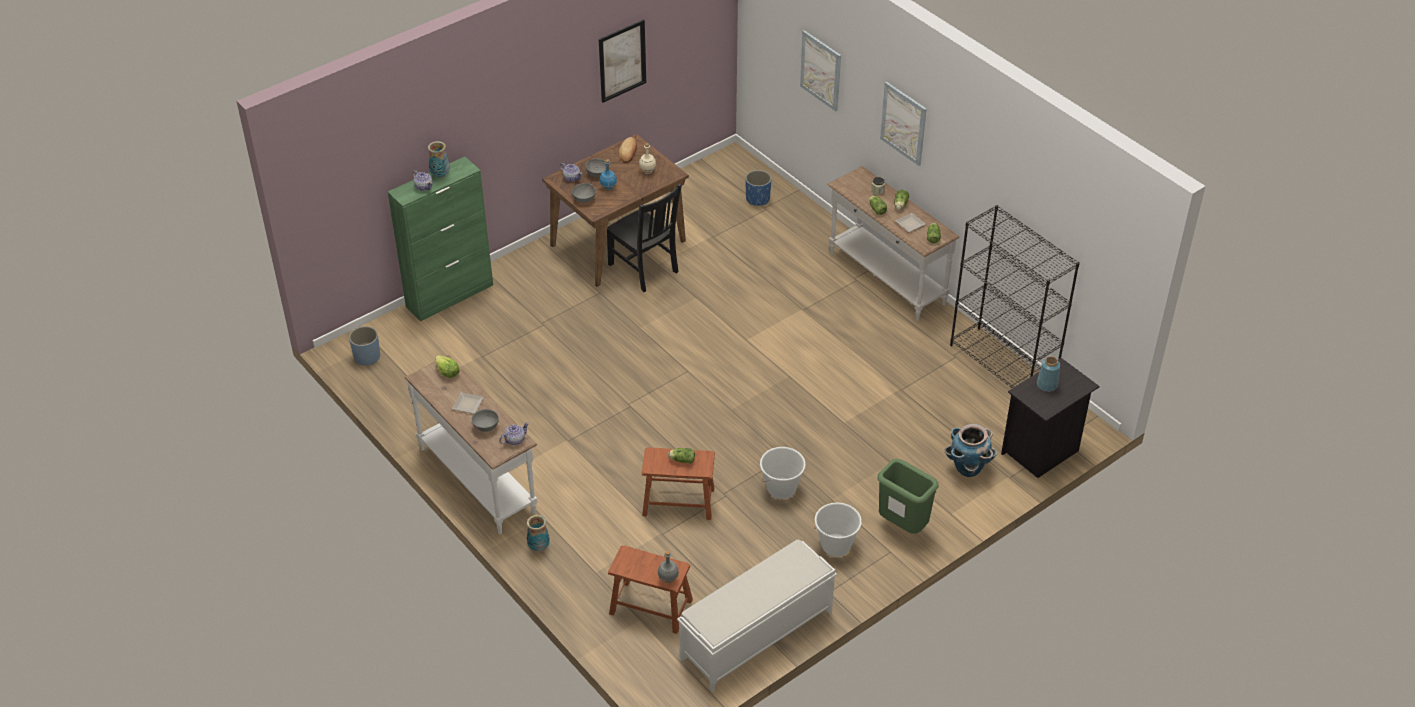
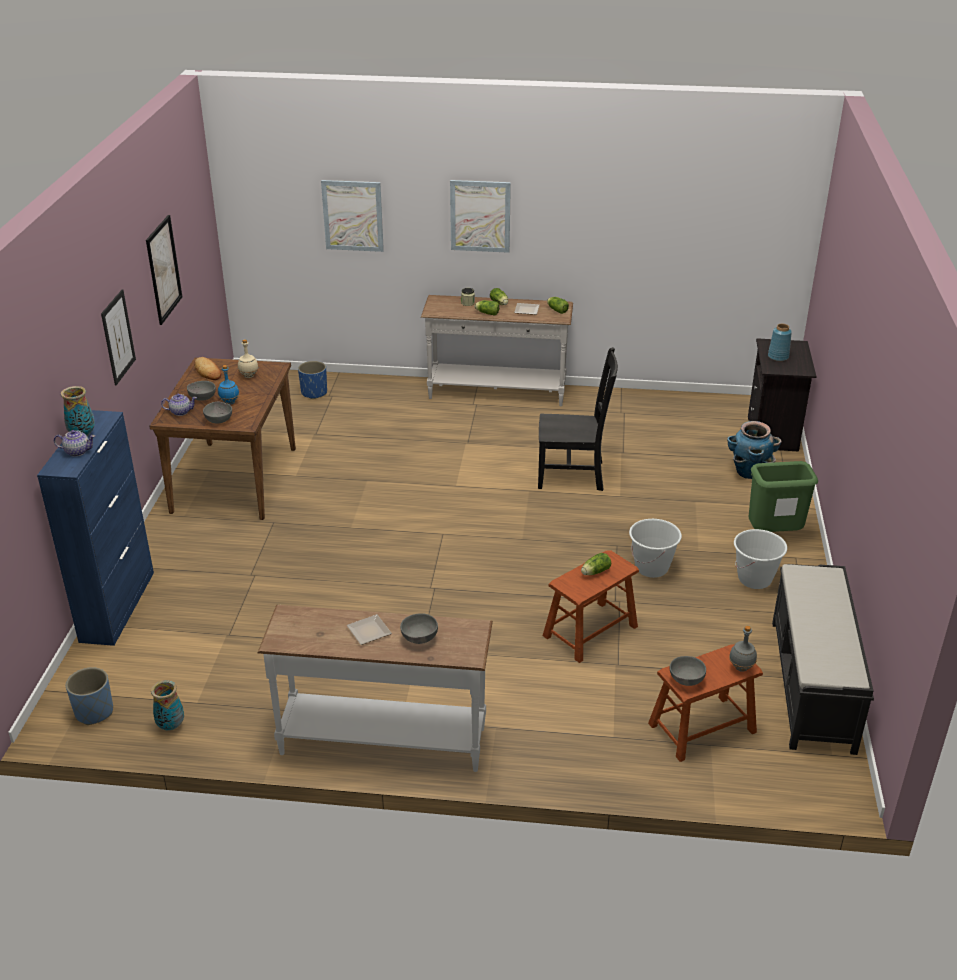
camera: 45 degrees left, 10 degrees down
(447, 372) = (301, 619): lettuce -> none
(450, 295) = (118, 606): green cabinet -> blue cabinet
(514, 440) = (467, 630): teapot -> none
(531, 108) = (118, 337): none -> picture
(538, 547) = (531, 755): vase -> vase (170, 726)
(626, 562) = (685, 680): none -> grey bowl
(644, 269) = (289, 485): black chair -> black chair (573, 475)
(755, 635) = (812, 685): white bench -> black bench
(1003, 365) = (662, 401): black bookcase -> none

